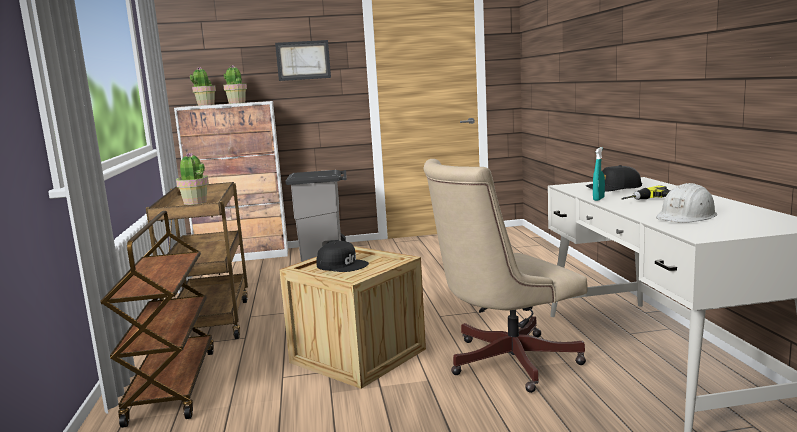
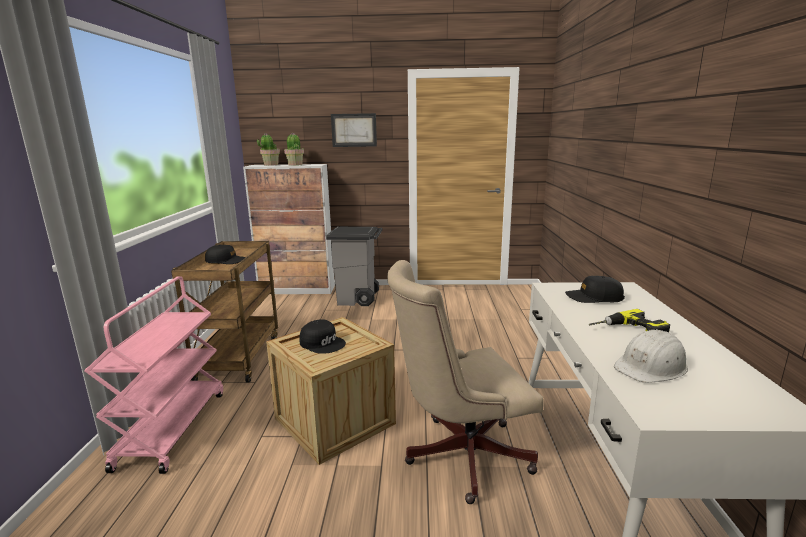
camera: 10 degrees right, 5 degrees up
(172, 385) = (172, 428): brown cart -> pink cart
(195, 202) = (226, 261): potted plant -> black cap
(598, 199) = (569, 315): turquoise spray bottle -> none

